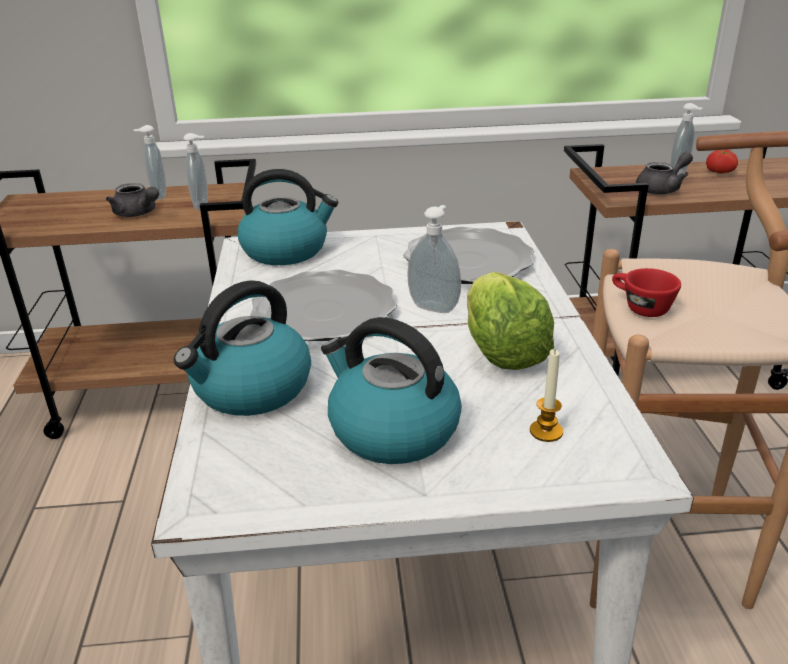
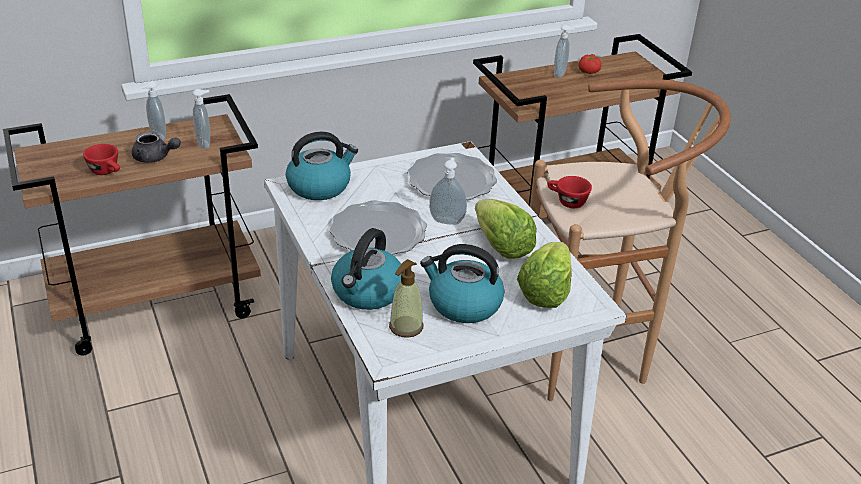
camera: 20 degrees left, 5 degrees up
(75, 222) = (107, 172): none -> red cup
(272, 452) = (406, 327): none -> soap dispenser
(546, 431) = (545, 292): candle -> lettuce
(662, 189) = (552, 93): grey teapot -> none

